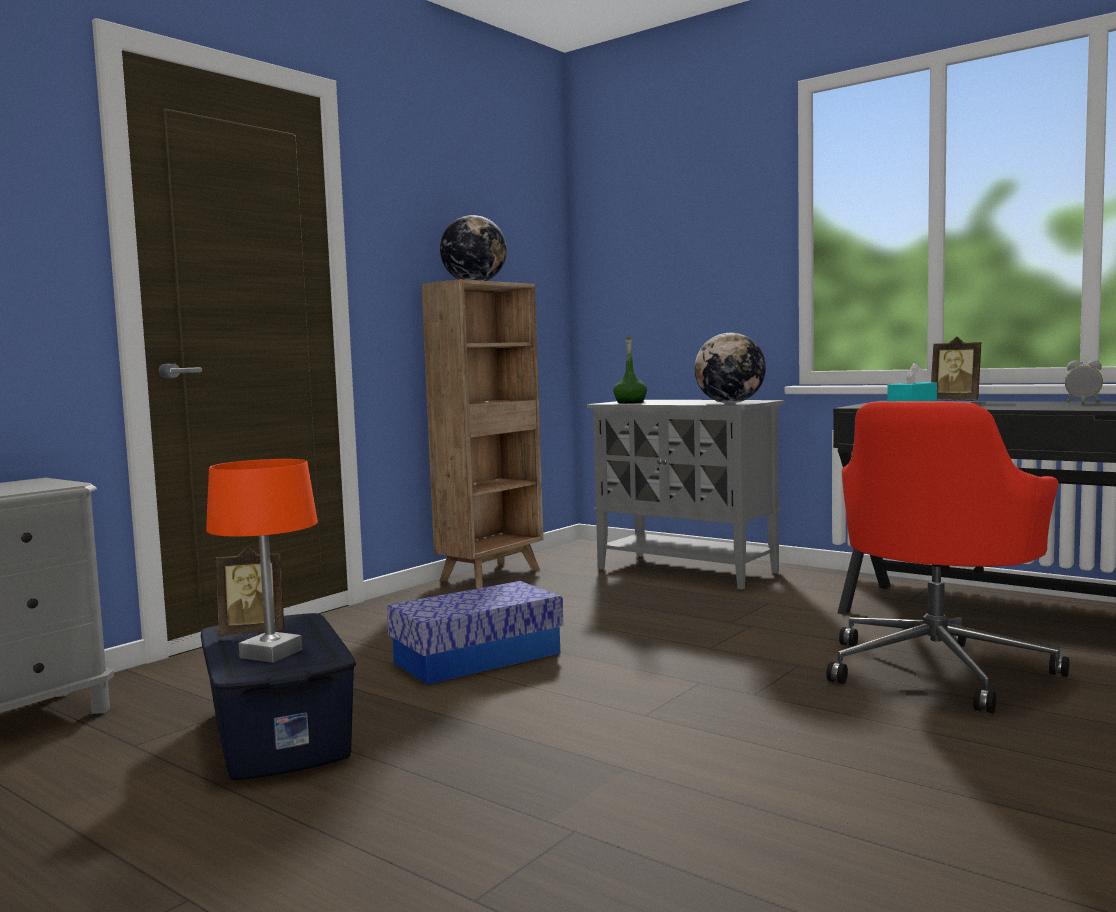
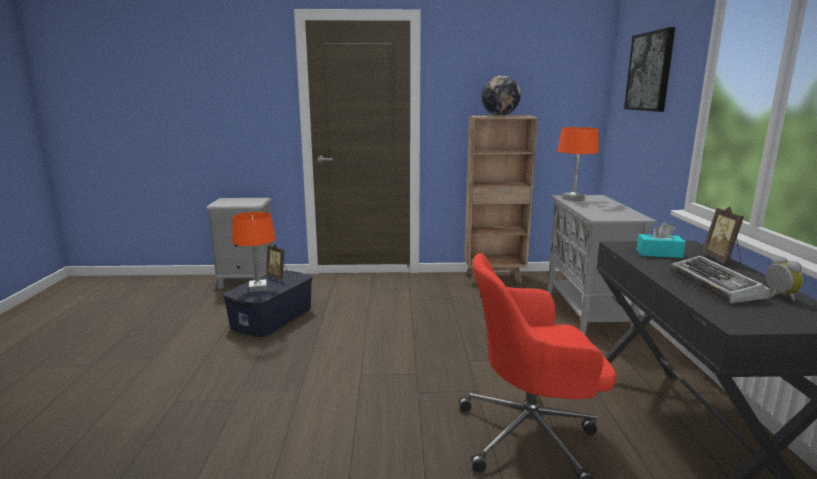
camera: 50 degrees right, 10 degrees up
(477, 658) = (383, 318): storage box -> none
(630, 402) = (573, 199): green bottle -> orange table lamp
(672, 219) = (650, 71): none -> picture
(730, 403) = (601, 216): globe -> none
(1038, 405) = (717, 286): none -> keyboard

